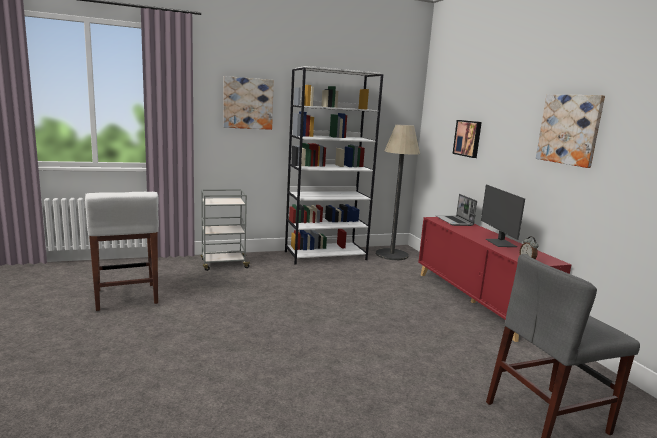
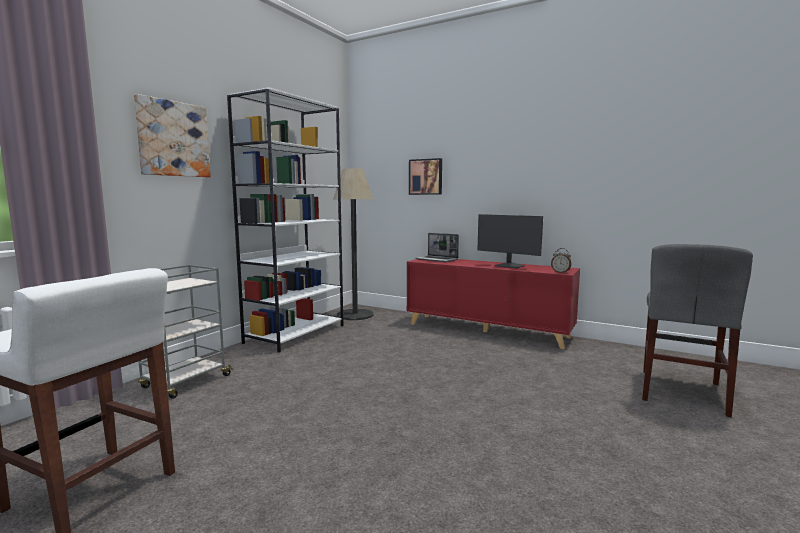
camera: 40 degrees left, 5 degrees down
(569, 129) = (554, 152): picture -> none

